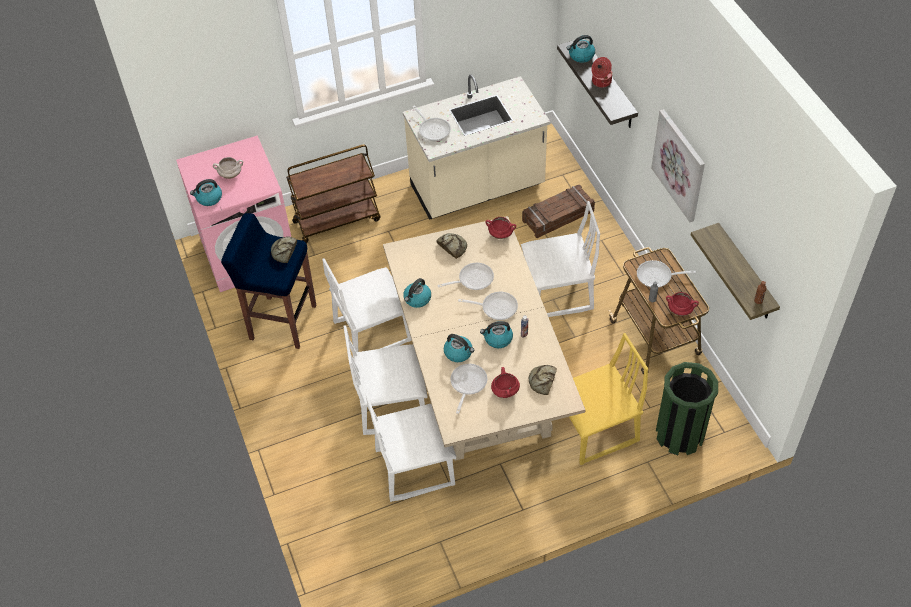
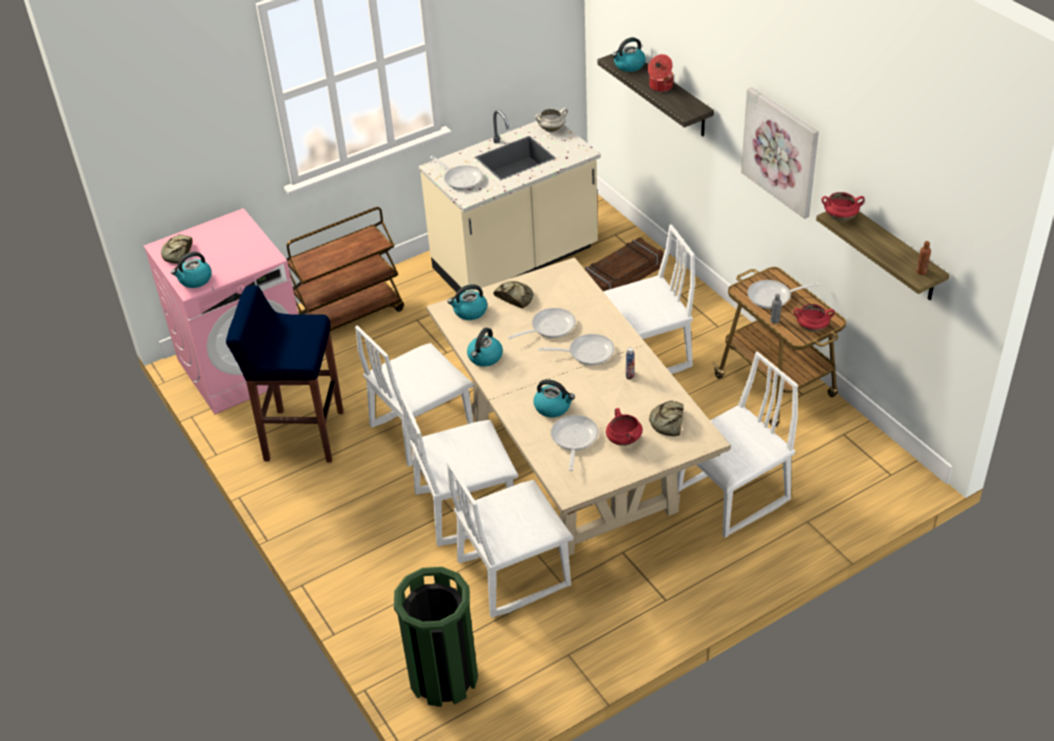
camera: 10 degrees left, 10 degrees down
(231, 174) = (218, 251): white cooking pot -> white cooking pot (552, 129)
(284, 251) = (303, 328): bread -> bread (178, 253)
(497, 339) = (598, 385): kettle -> kettle (469, 312)
(501, 234) = (571, 276): red cooking pot -> red cooking pot (840, 217)
(596, 430) = (733, 496): yellow chair -> white chair
(679, 434) = (837, 485): green trash can -> green trash can (443, 677)

